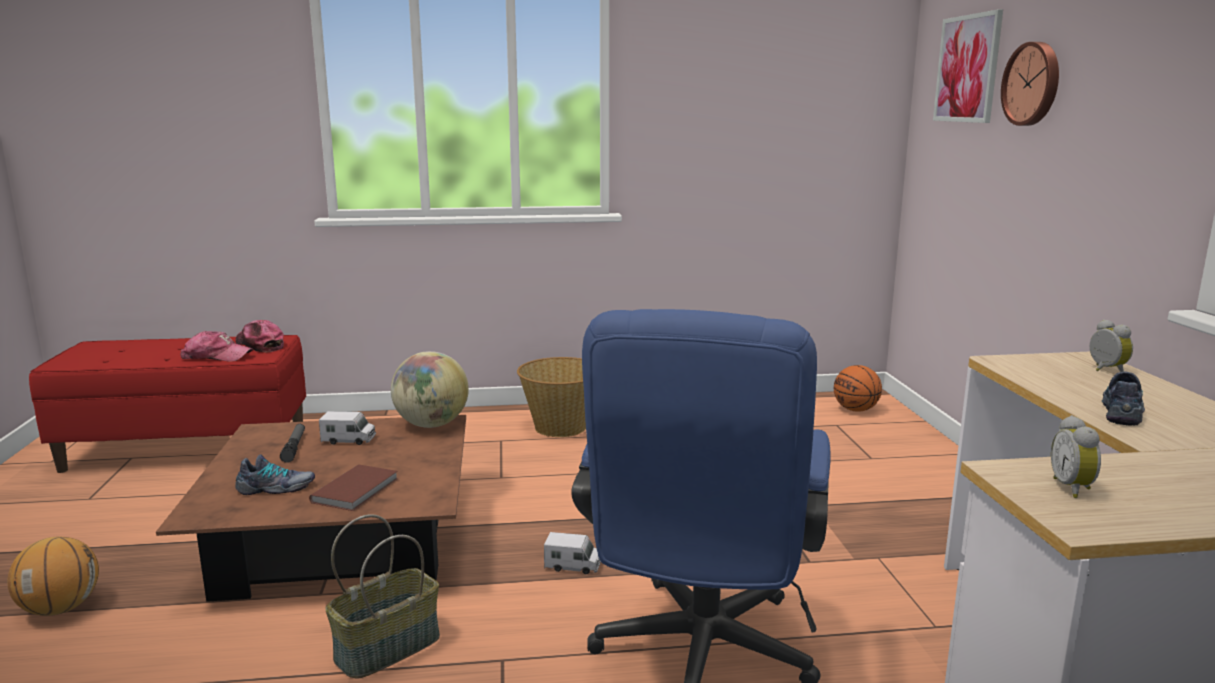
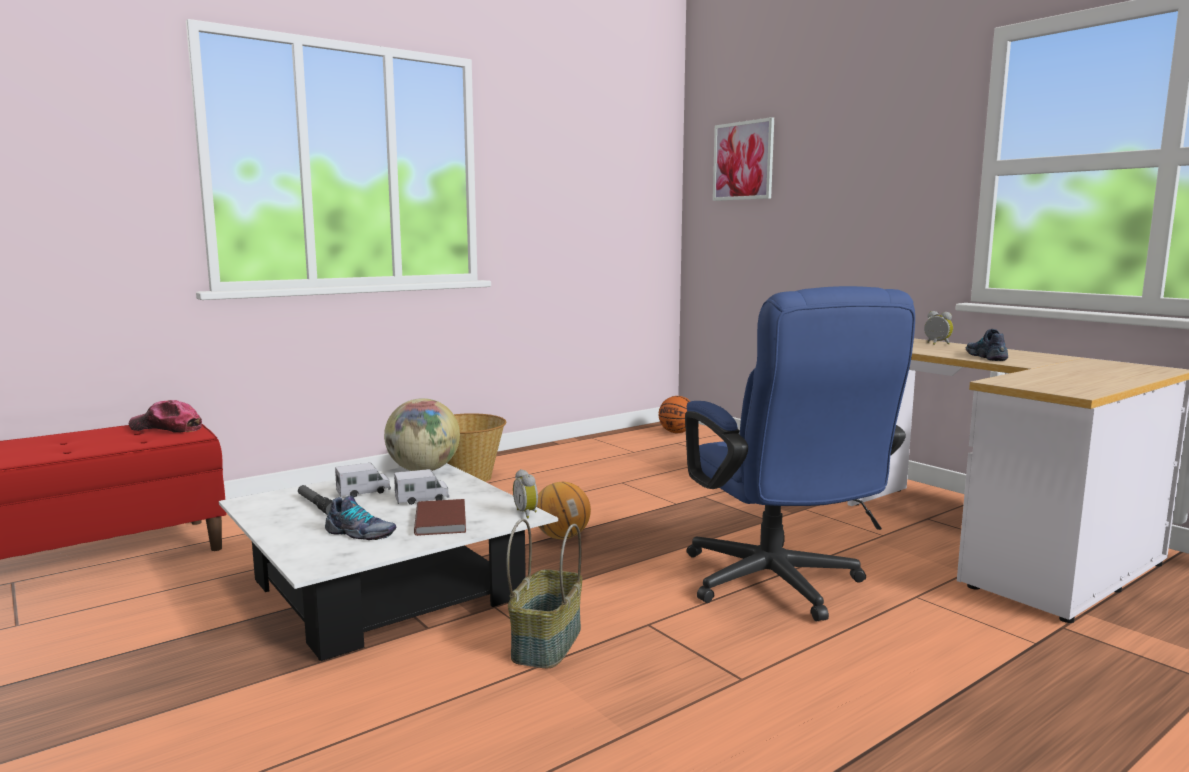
camera: 30 degrees left, 5 degrees down
(61, 608) = (151, 712): basketball -> basketball (561, 537)
(216, 357) = (135, 442): cap -> none
(276, 488) = (360, 534): shoe -> shoe turned 60 degrees clockwise
(341, 540) = (385, 589): brown coffee table -> white coffee table
(573, 566) = (614, 559): toy truck -> toy truck (422, 499)
(1033, 84) = (810, 168): wall clock -> none
(1073, 488) = (1042, 383): alarm clock -> alarm clock (527, 513)

